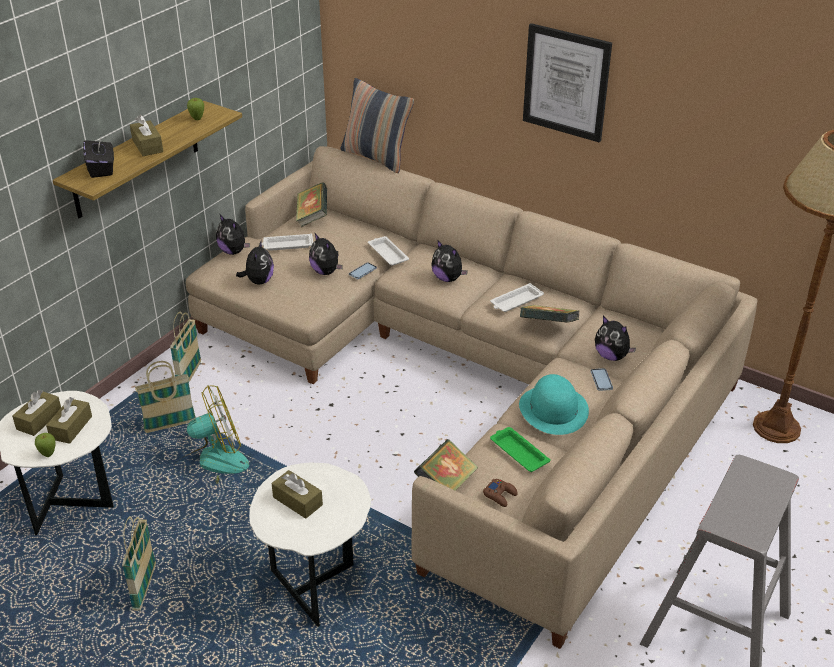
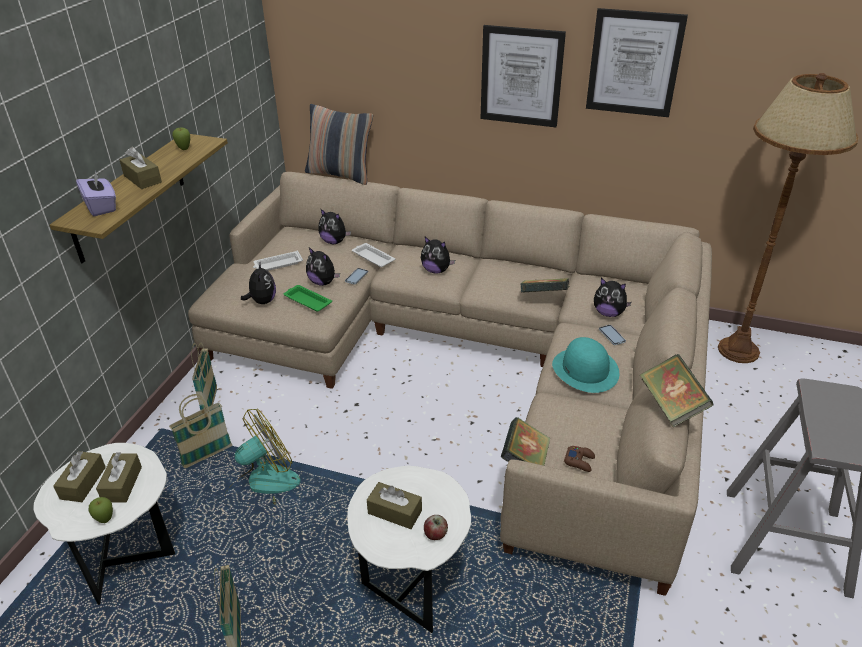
camera: 15 degrees left, 0 degrees up
(102, 169) = (101, 206): black tissue box -> purple tissue box
(234, 251) = (227, 278): plush toy -> plush toy (334, 241)
(312, 217) = (290, 236): book -> book (671, 405)
(326, 528) = (436, 534): none -> apple
(515, 301) = (504, 280): white tray -> none
(518, 452) = (575, 416): green tray -> green tray (307, 301)
(681, 86) = (634, 63): none -> picture

